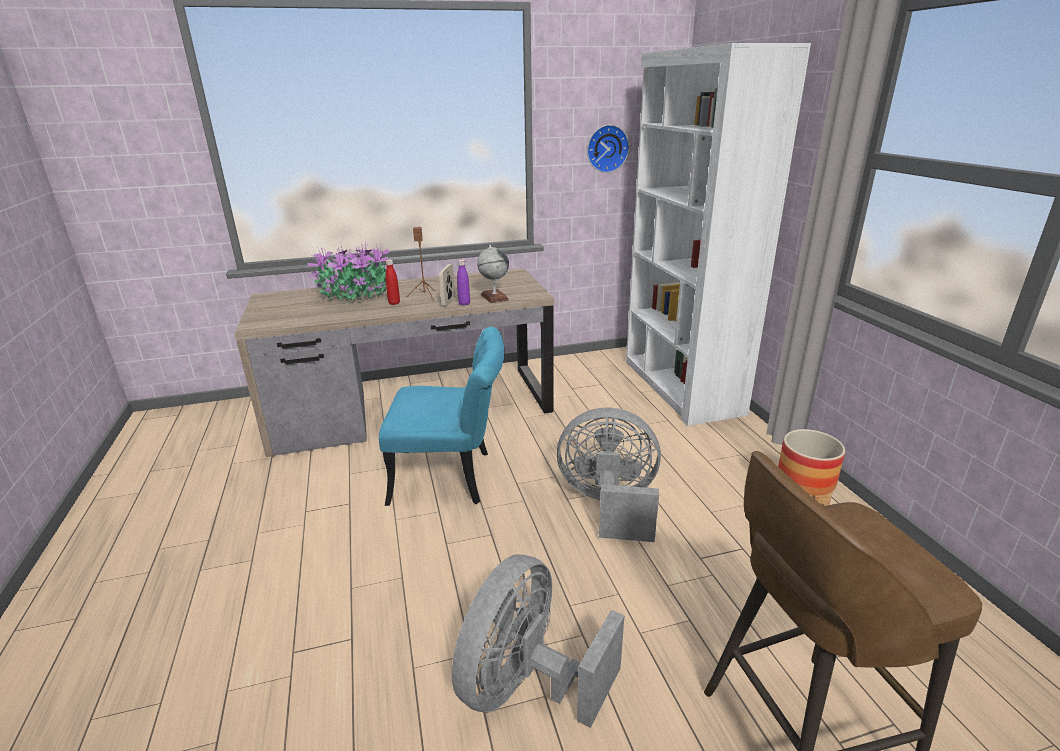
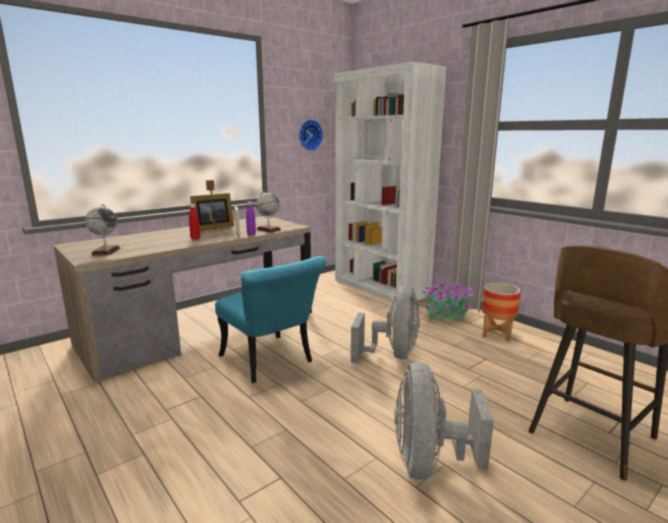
camera: 25 degrees left, 10 degrees down
(285, 313) = (106, 251): none -> globe
(358, 296) = (158, 238): potted plant -> potted plant (445, 316)
(433, 285) = (211, 228): none -> picture frame
(453, 477) = (271, 362): turquoise chair -> turquoise chair turned 75 degrees clockwise
(609, 505) = (392, 355): grey fan -> grey fan turned 120 degrees clockwise

